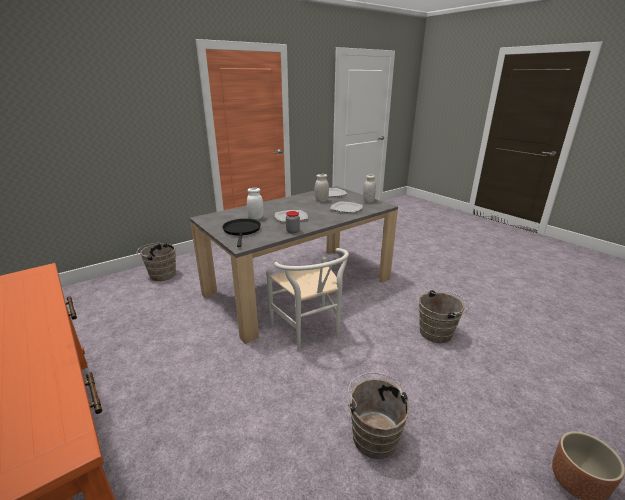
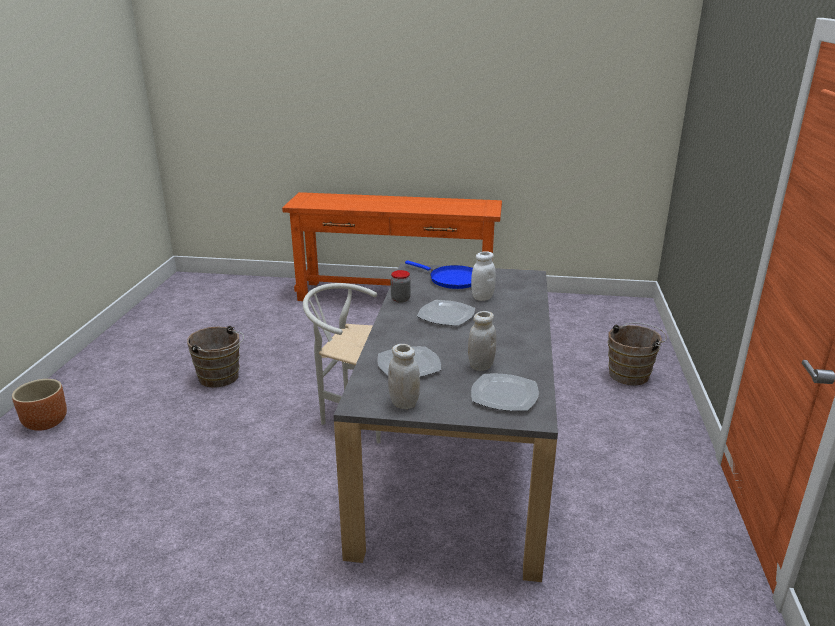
camera: 135 degrees right, 0 degrees up
(242, 230) = (452, 279): black frying pan -> blue frying pan
(438, 332) = (200, 493): brown bucket -> none

